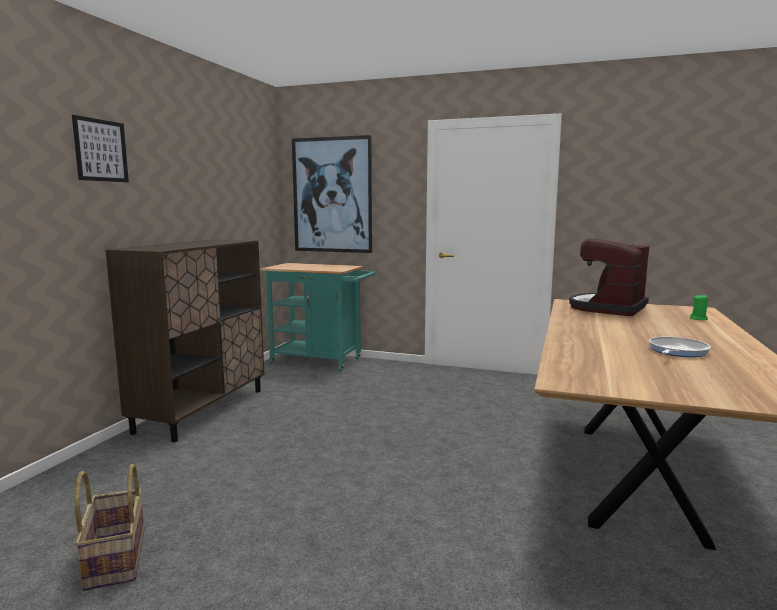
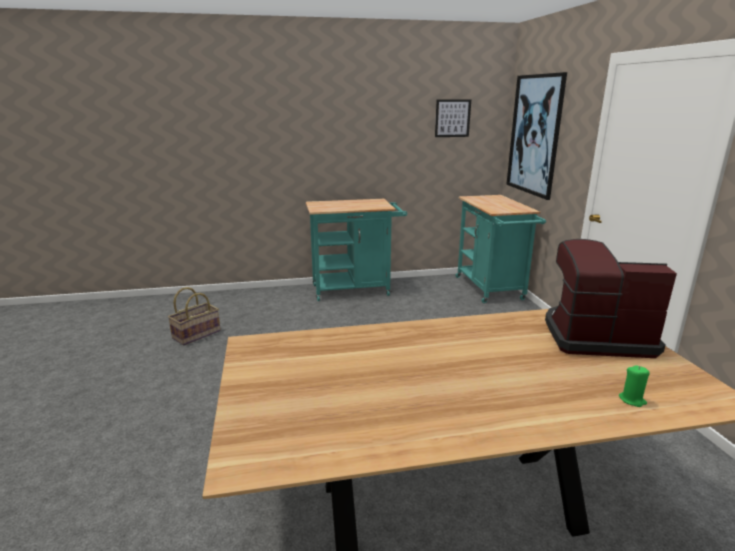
camera: 60 degrees right, 10 degrees up
(101, 150) = (304, 108): picture -> picture (452, 118)
(202, 410) = (356, 289): brown cabinet -> turquoise cart
(676, 351) = (405, 387): frying pan -> none

